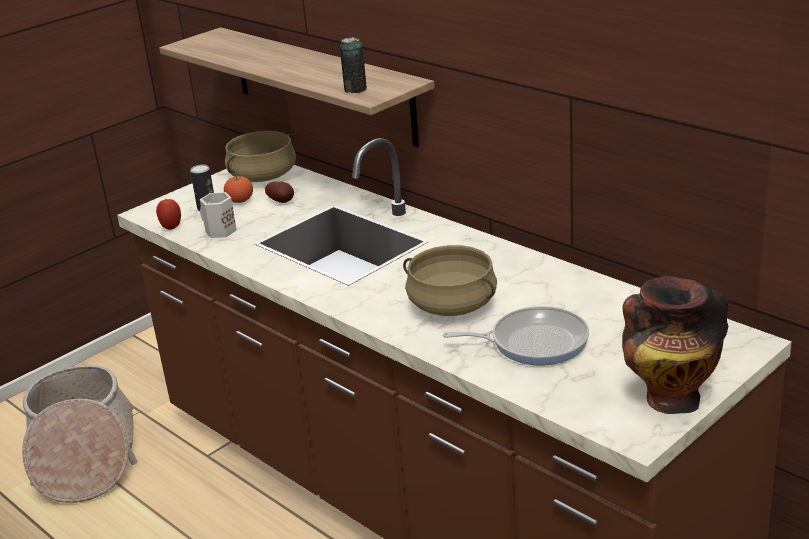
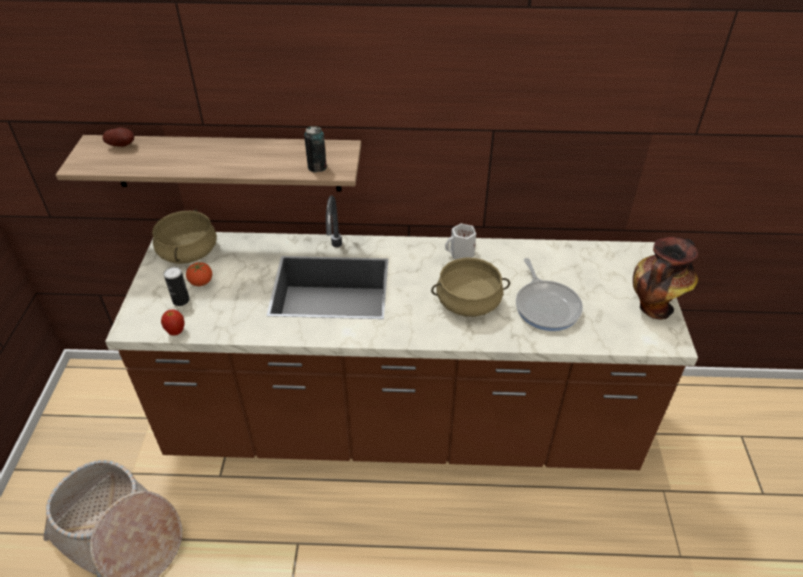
camera: 45 degrees left, 15 degrees up
(219, 231) = (222, 317): white mug -> white mug (461, 254)
(282, 202) = (237, 269): potato -> potato (122, 145)
(533, 342) = (546, 306): frying pan -> frying pan turned 120 degrees clockwise

